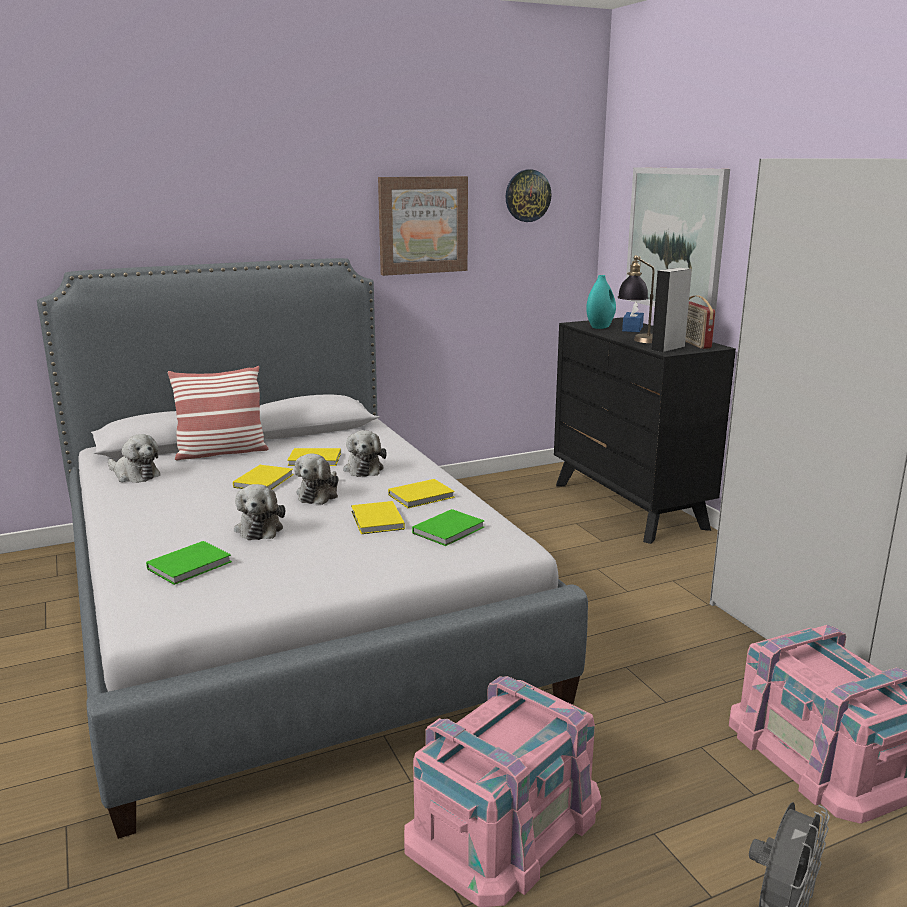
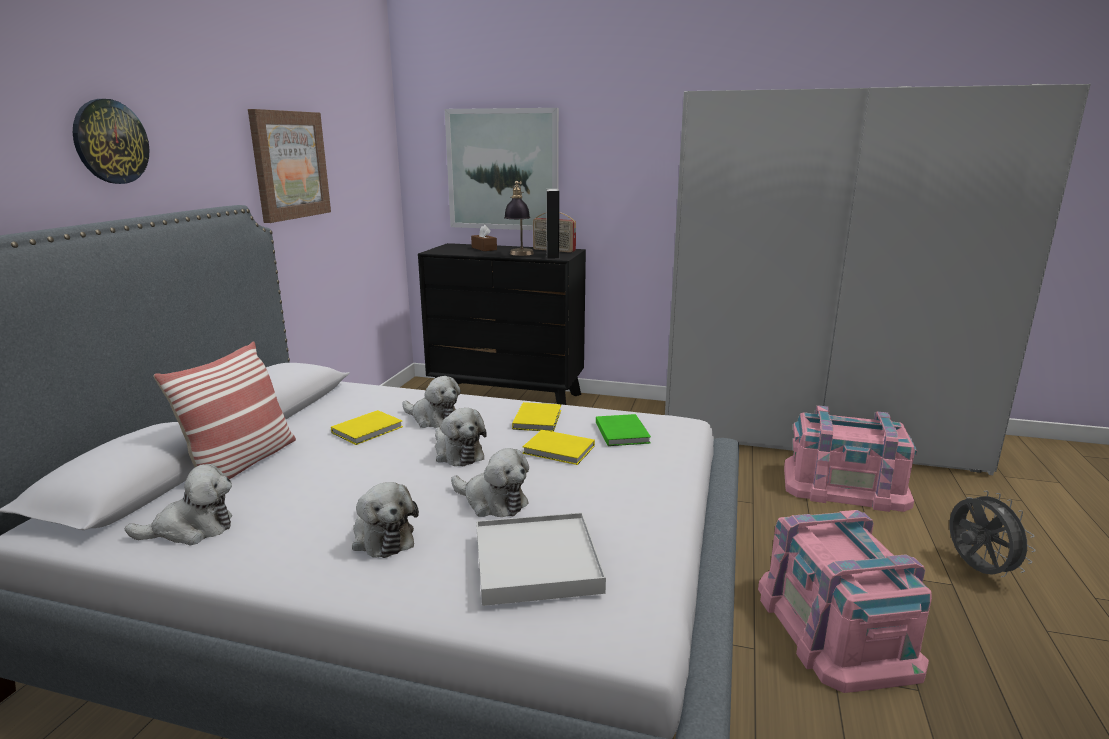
camera: 50 degrees left, 0 degrees up
(178, 517) = (382, 537): none -> plush toy
(192, 565) = (537, 562): green book -> white tray
(265, 480) = (375, 465): yellow book -> none
(527, 195) = (356, 135): wall clock -> wall clock (110, 142)
(600, 326) = (458, 251): turquoise vase -> none
(632, 329) = (484, 248): blue tissue box -> brown tissue box

